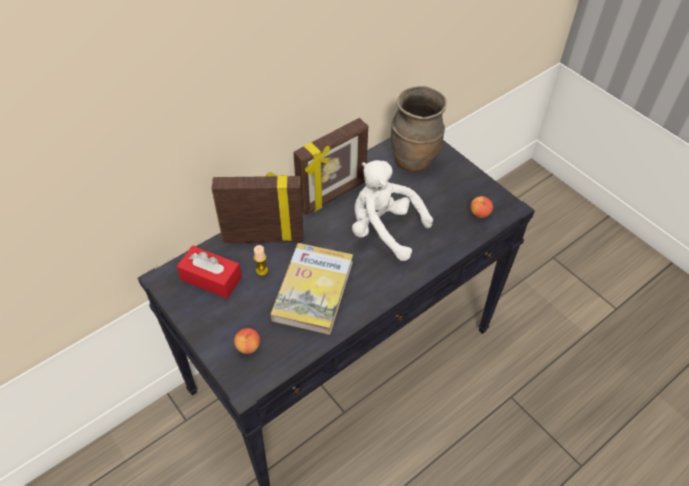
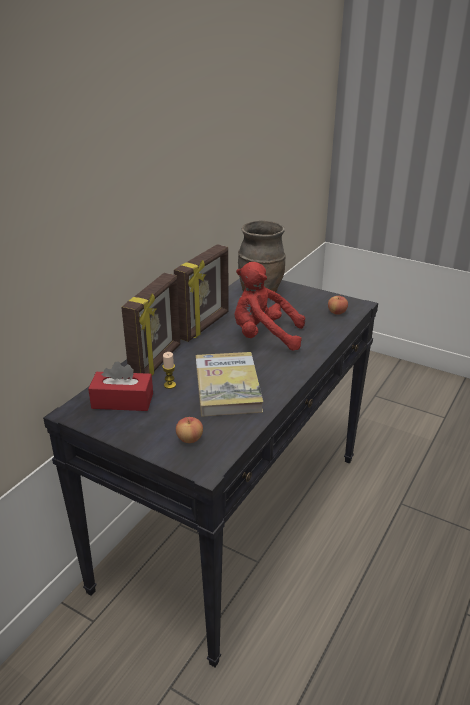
camera: 20 degrees left, 20 degrees down
(263, 236) = (157, 363): picture frame -> picture frame turned 135 degrees clockwise
(384, 229) = (264, 337): white plush toy -> red plush toy

